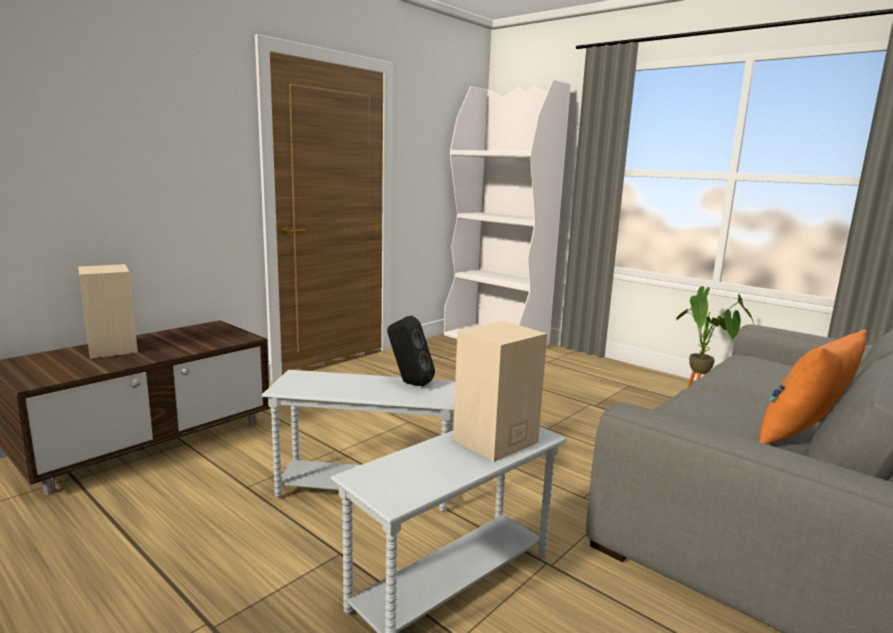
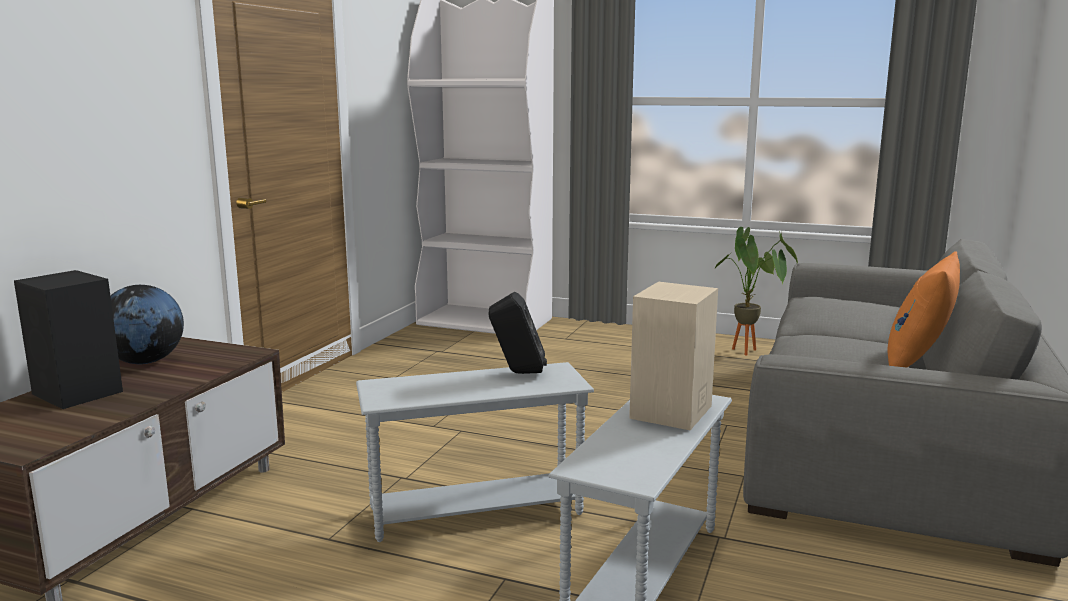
camera: 20 degrees left, 0 degrees up
(112, 349) = (78, 393): beige speaker -> black speaker
(177, 334) = (145, 362): none -> globe

